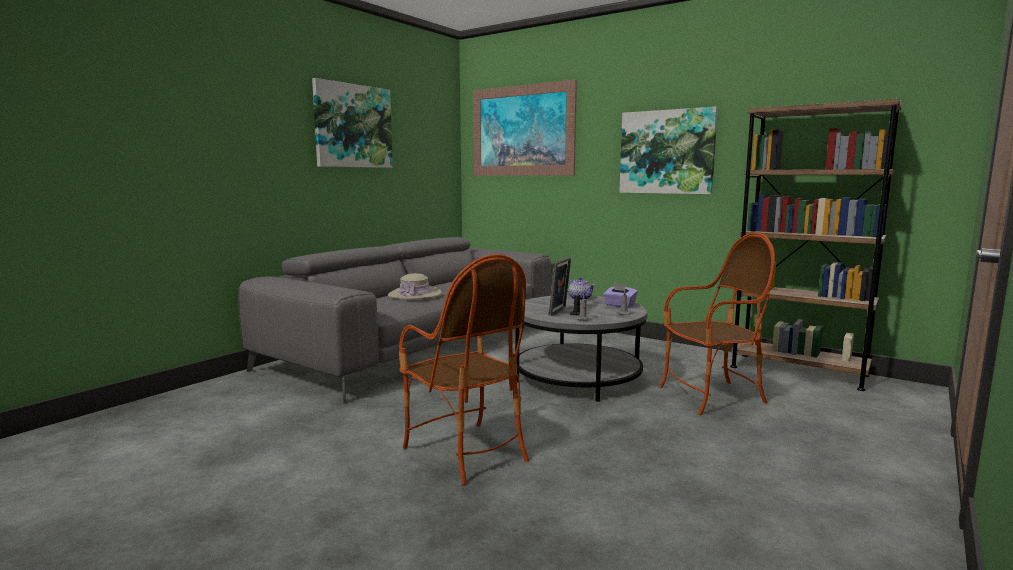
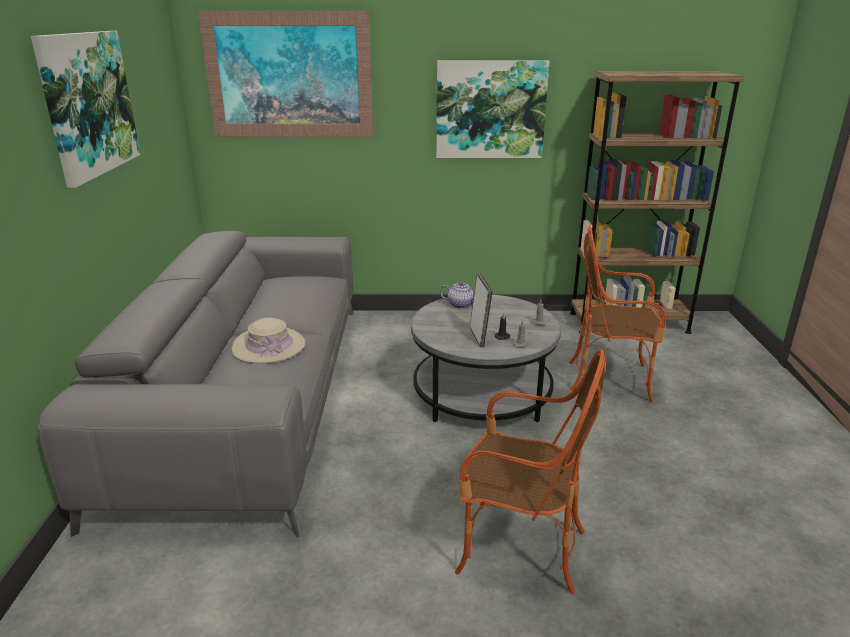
camera: 35 degrees left, 15 degrees up
(619, 305) = (513, 308): purple tissue box -> none
(711, 396) = (610, 379): armchair -> armchair turned 120 degrees counterclockwise

